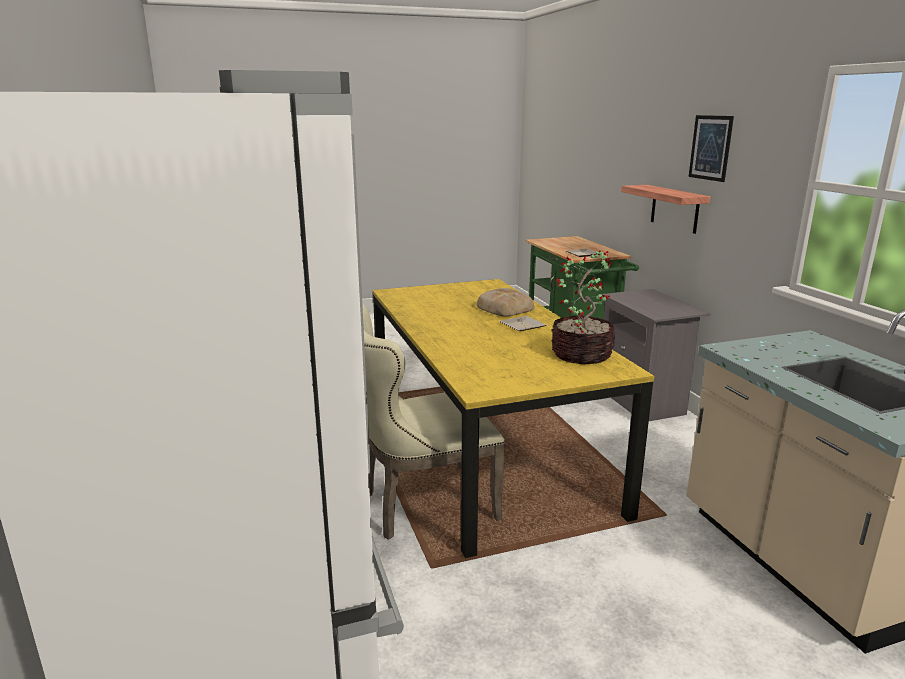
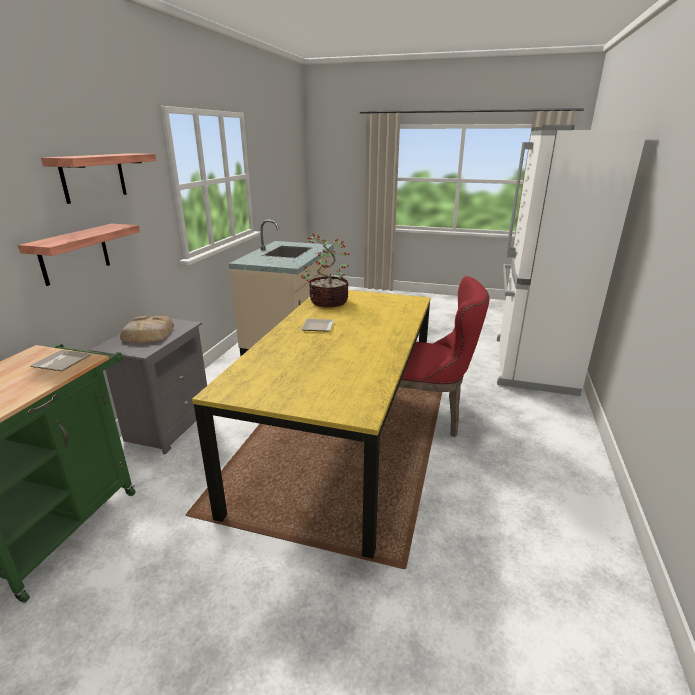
camera: 145 degrees left, 5 degrees up
(420, 505) = (424, 416): beige chair -> red chair
(504, 308) = (292, 347): bread -> bread (147, 334)
(710, 148) = (93, 177): picture -> shelf

